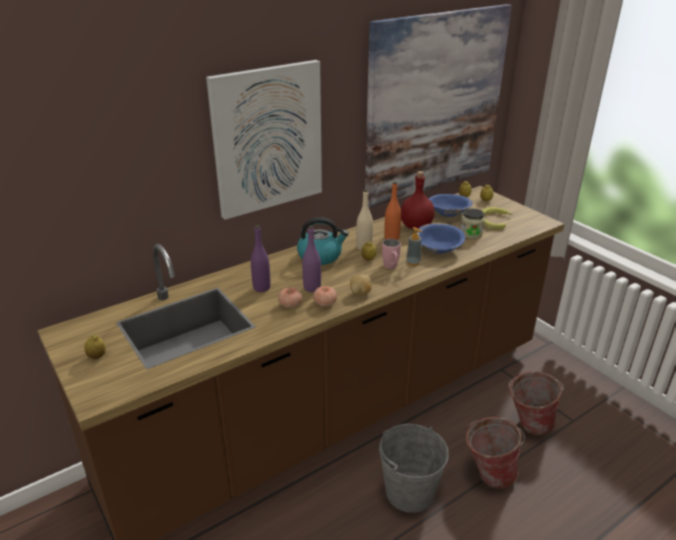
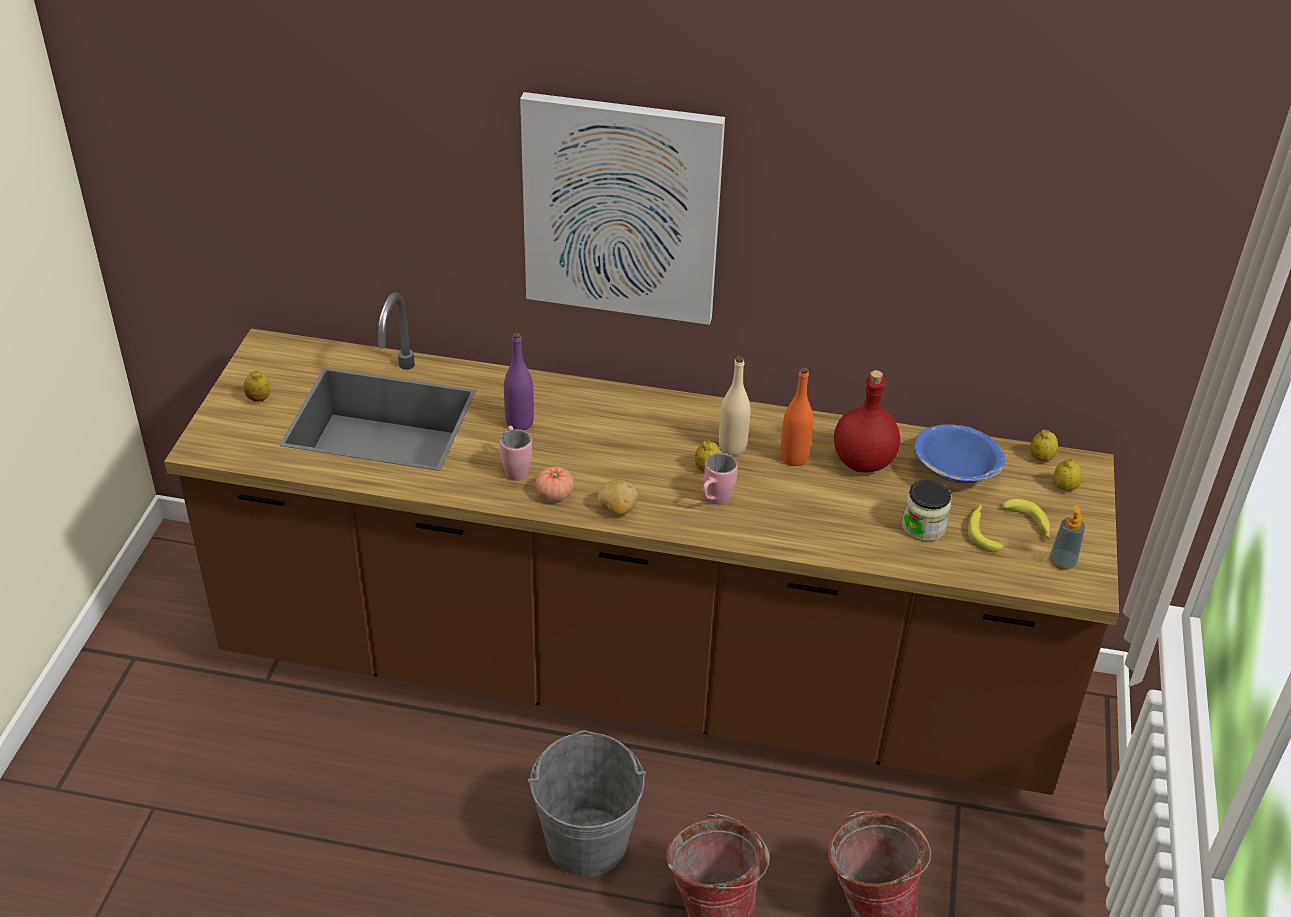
camera: 45 degrees right, 10 degrees up
(290, 304) = (515, 468): tomato -> pink mug
(312, 288) = (573, 463): purple bottle -> none
(320, 256) = (656, 423): kettle -> none
(413, 262) = (756, 514): soap dispenser -> soap dispenser (1062, 562)
(435, 105) = (1003, 265): picture -> none
(438, 248) = (830, 517): blue bowl -> none

